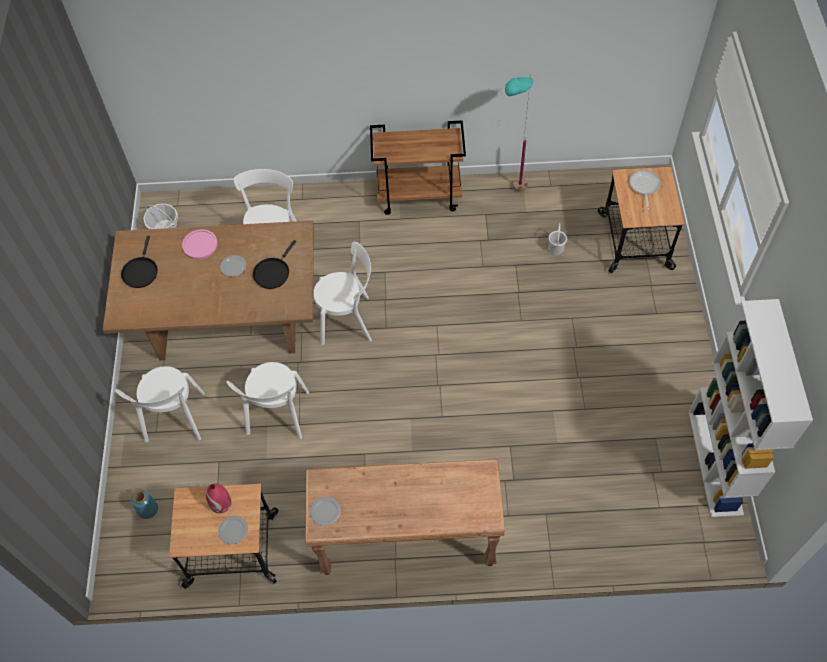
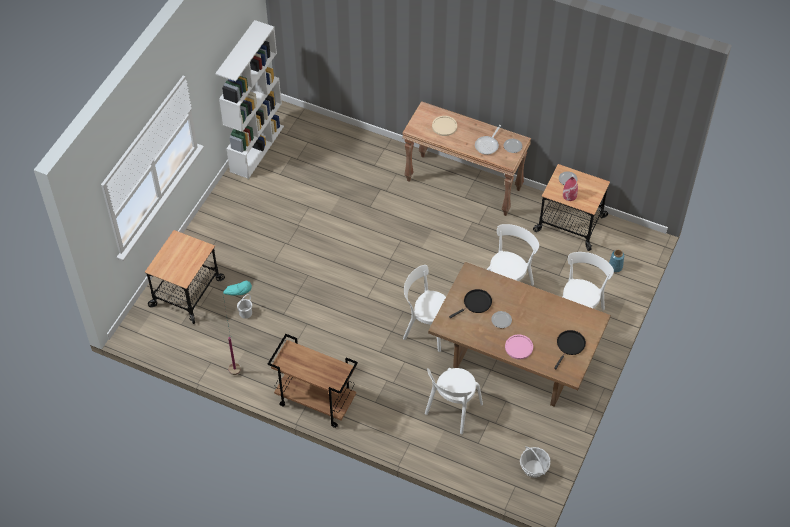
camera: 155 degrees left, 5 degrees down
(443, 499) = (444, 126): none -> beige plate
(644, 187) = (176, 265): frying pan -> frying pan (488, 145)

